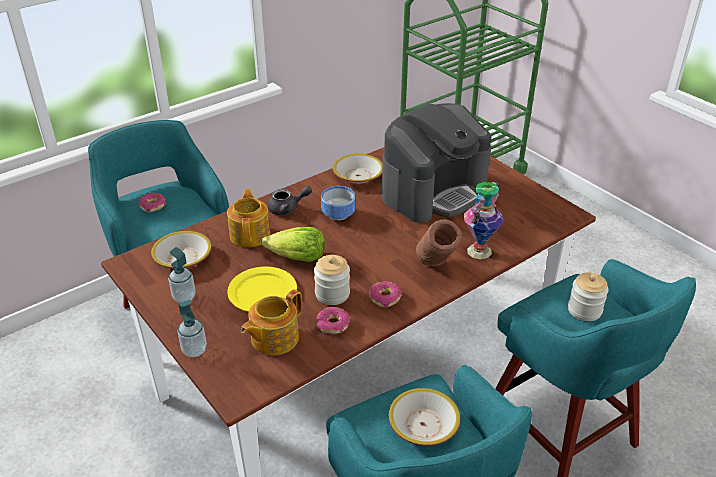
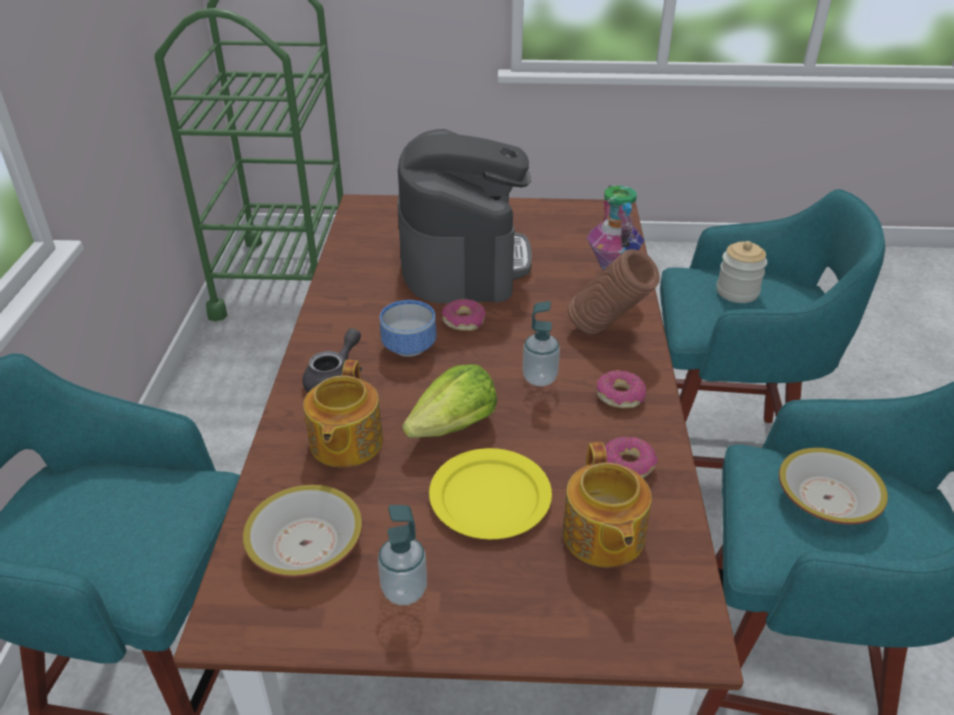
camera: 50 degrees left, 0 degrees up
(153, 206) = (74, 526): donut -> donut (464, 321)
(194, 350) = (546, 641): soap dispenser -> soap dispenser (539, 378)
(250, 234) = (345, 443): teapot -> teapot turned 120 degrees counterclockwise
(332, 294) = (565, 434): jar -> none
(358, 176) = (354, 293): bowl -> none

